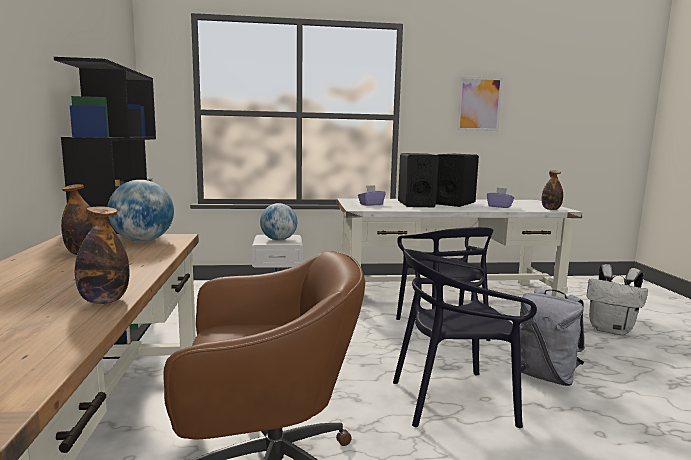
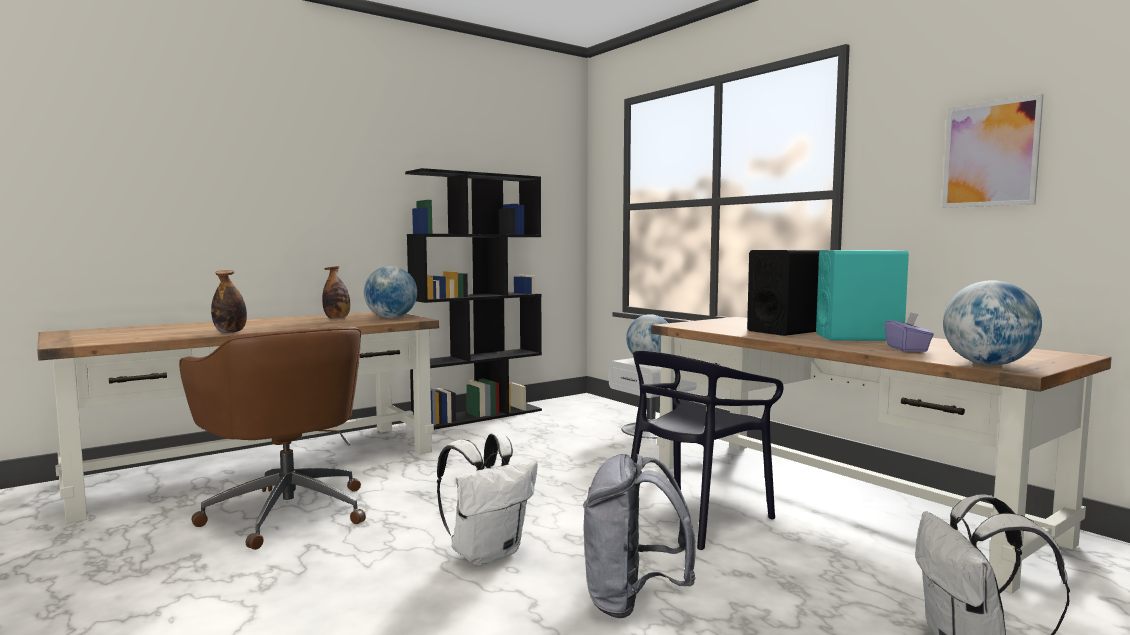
camera: 60 degrees right, 5 degrees down
(371, 204) = (724, 324): purple tissue box -> none
(447, 294) = (839, 499): white desk -> brown desk
(453, 400) = (487, 553): black chair -> white backpack
(454, 203) = (858, 337): black speaker -> turquoise speaker
(551, 209) = (988, 365): bottle -> globe

